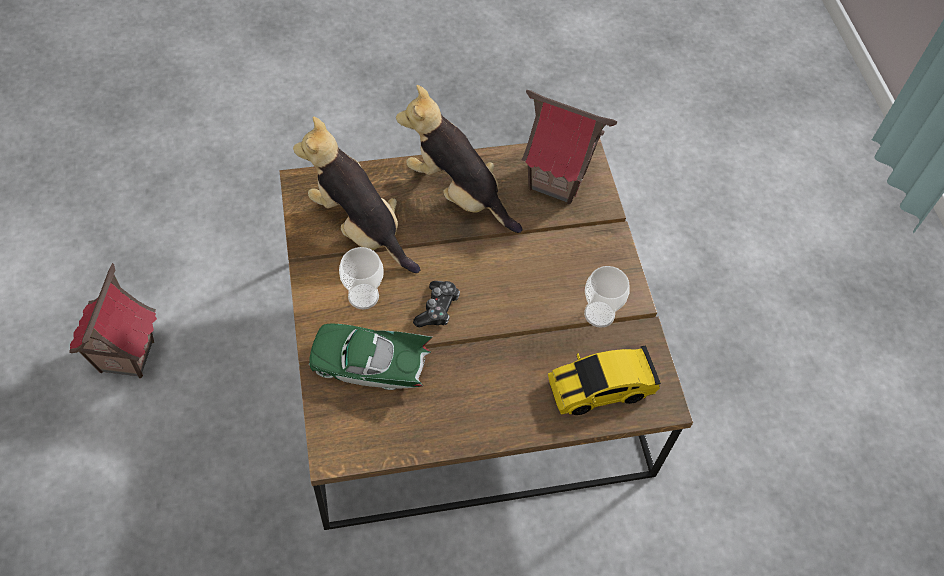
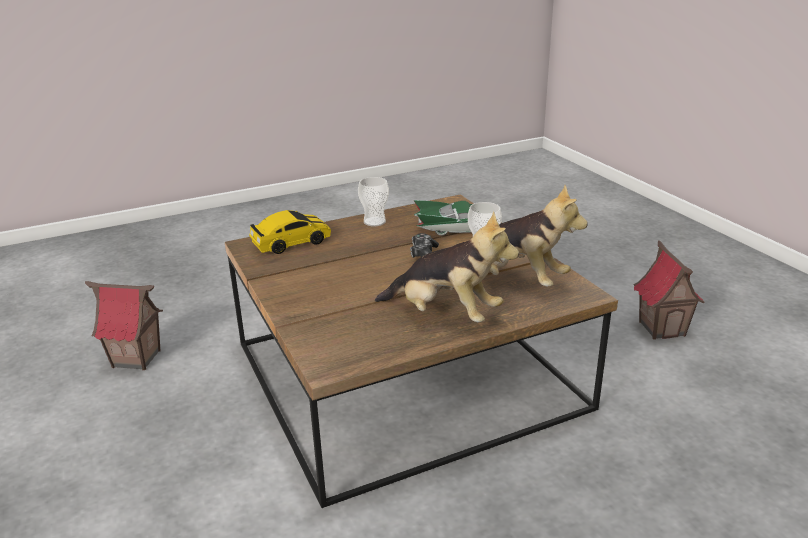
camera: 170 degrees right, 30 degrees down
(556, 180) = (351, 340): toy house -> toy house (136, 359)
(599, 314) = (296, 271): cup -> cup (374, 222)

